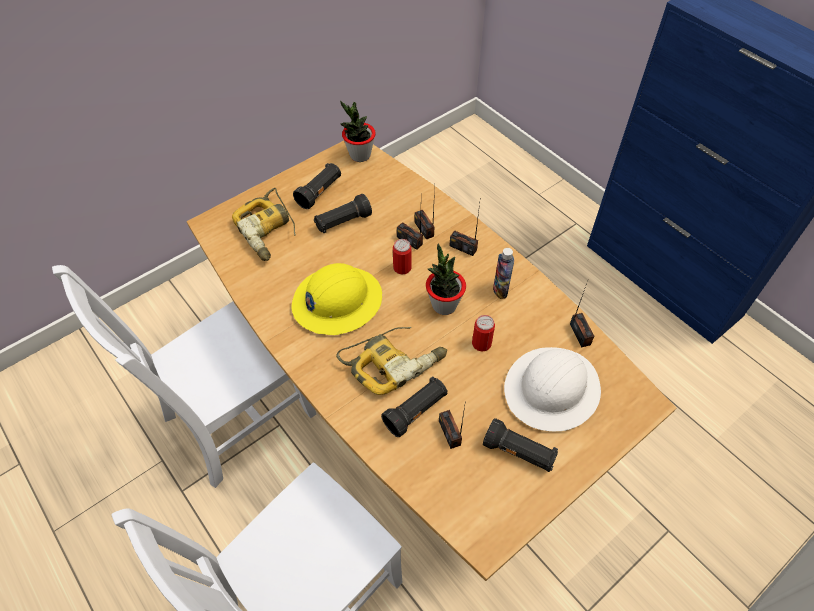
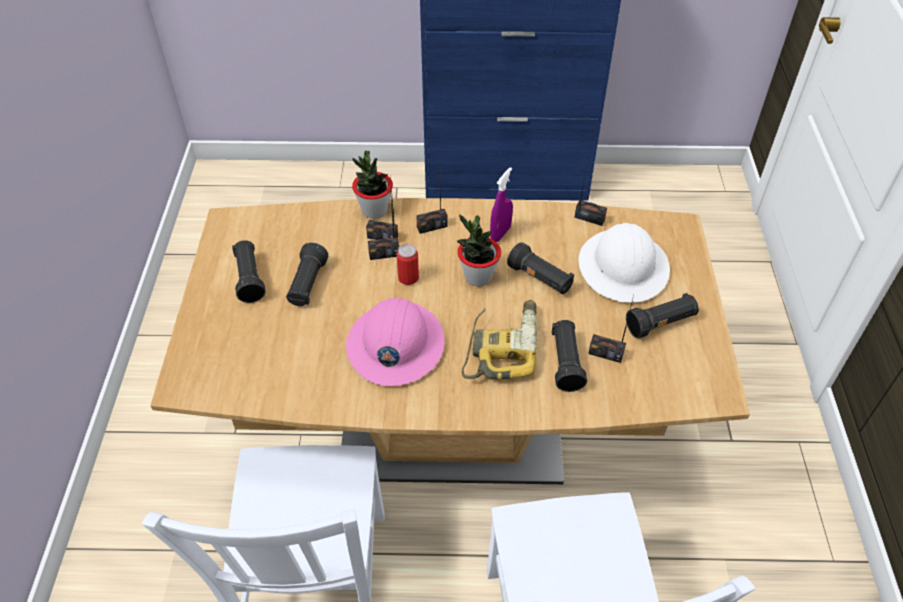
camera: 50 degrees left, 5 degrees down
(269, 231) = (250, 344): power drill -> none
(337, 301) = (395, 345): yellow hard hat -> pink hard hat
(360, 155) = (241, 223): potted plant -> potted plant (374, 210)
(481, 343) = (540, 279): can -> black flashlight
(500, 290) = (500, 233): bottle -> purple spray bottle

